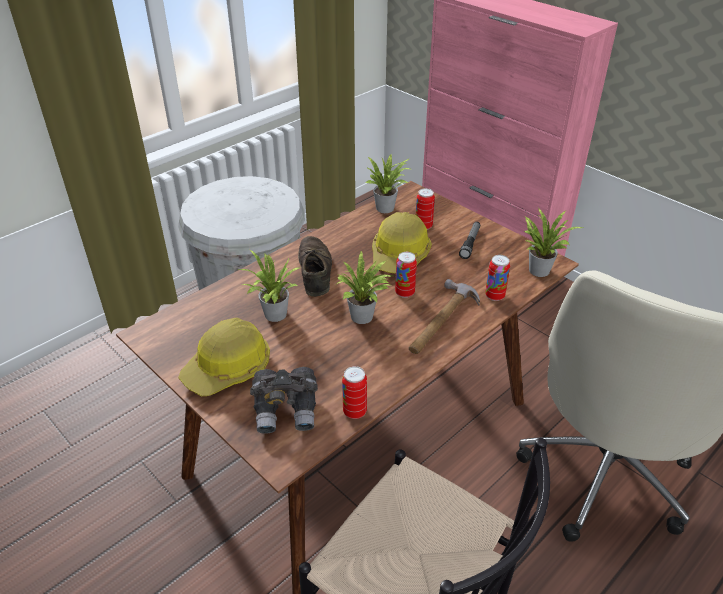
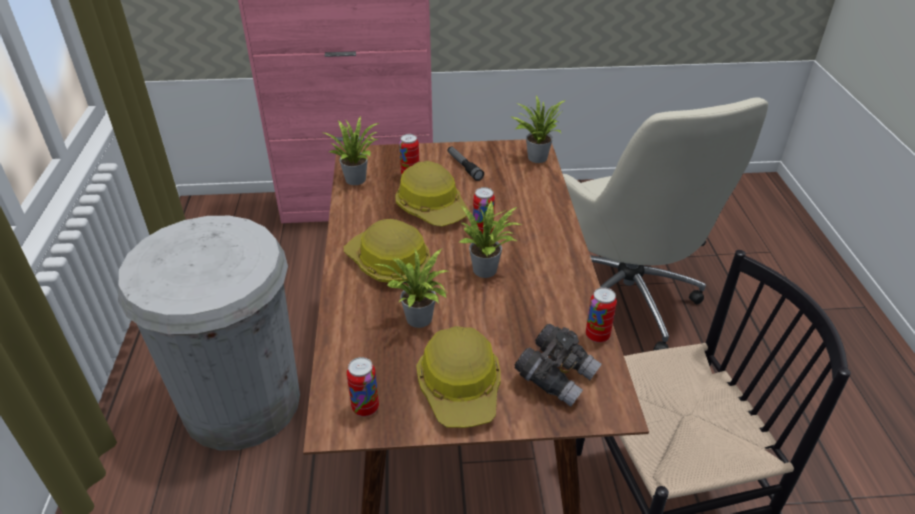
camera: 50 degrees left, 0 degrees up
(315, 271) = (388, 263): brown shoe -> hard hat
(441, 321) = (539, 233): hammer -> none
(494, 296) = (541, 192): can -> can (365, 408)

